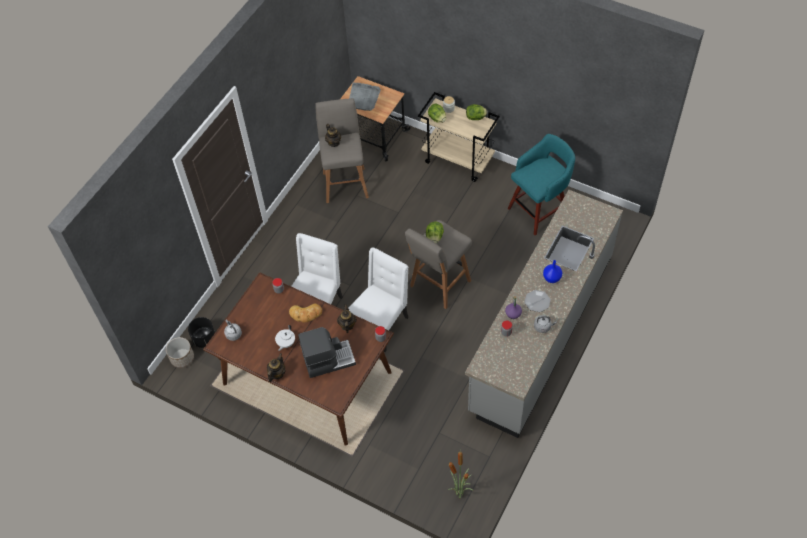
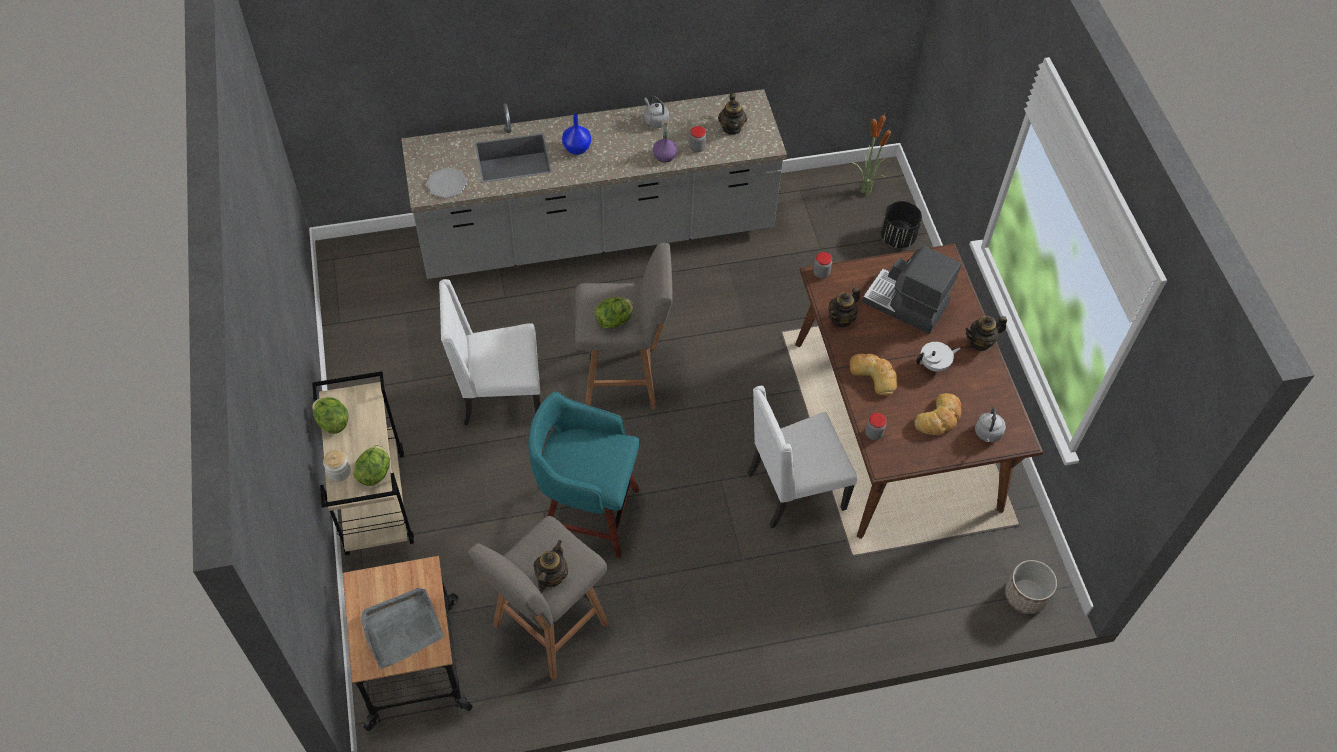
camera: 135 degrees left, 0 degrees up
(204, 339) = (973, 593): black planter -> black planter (898, 237)
(259, 322) = (939, 418): none -> bread
(380, 324) = (744, 400): white chair -> white chair (498, 396)
(506, 359) = (732, 128): none -> teapot
(537, 301) = (625, 144): plate -> plate (447, 184)
(539, 210) = (397, 344): turquoise stool -> turquoise stool (587, 513)

